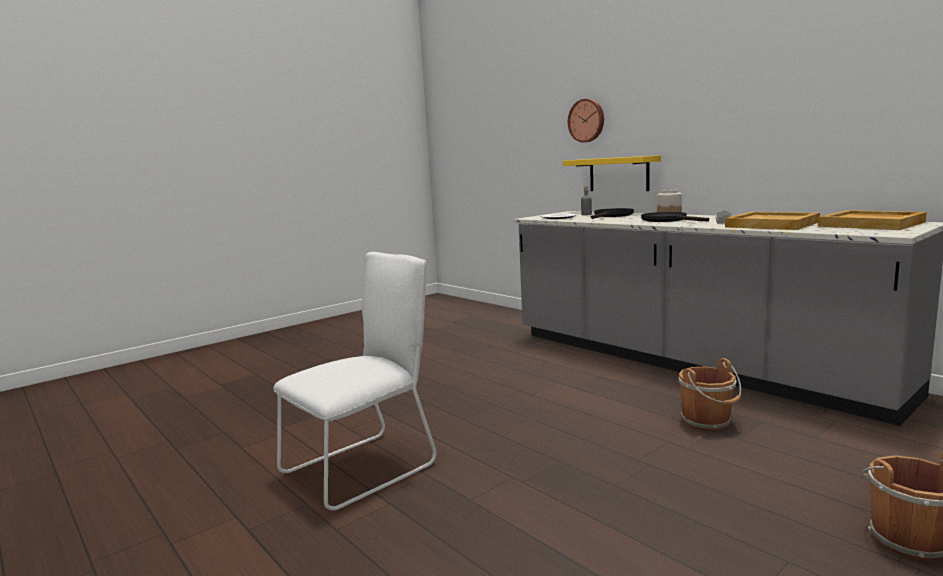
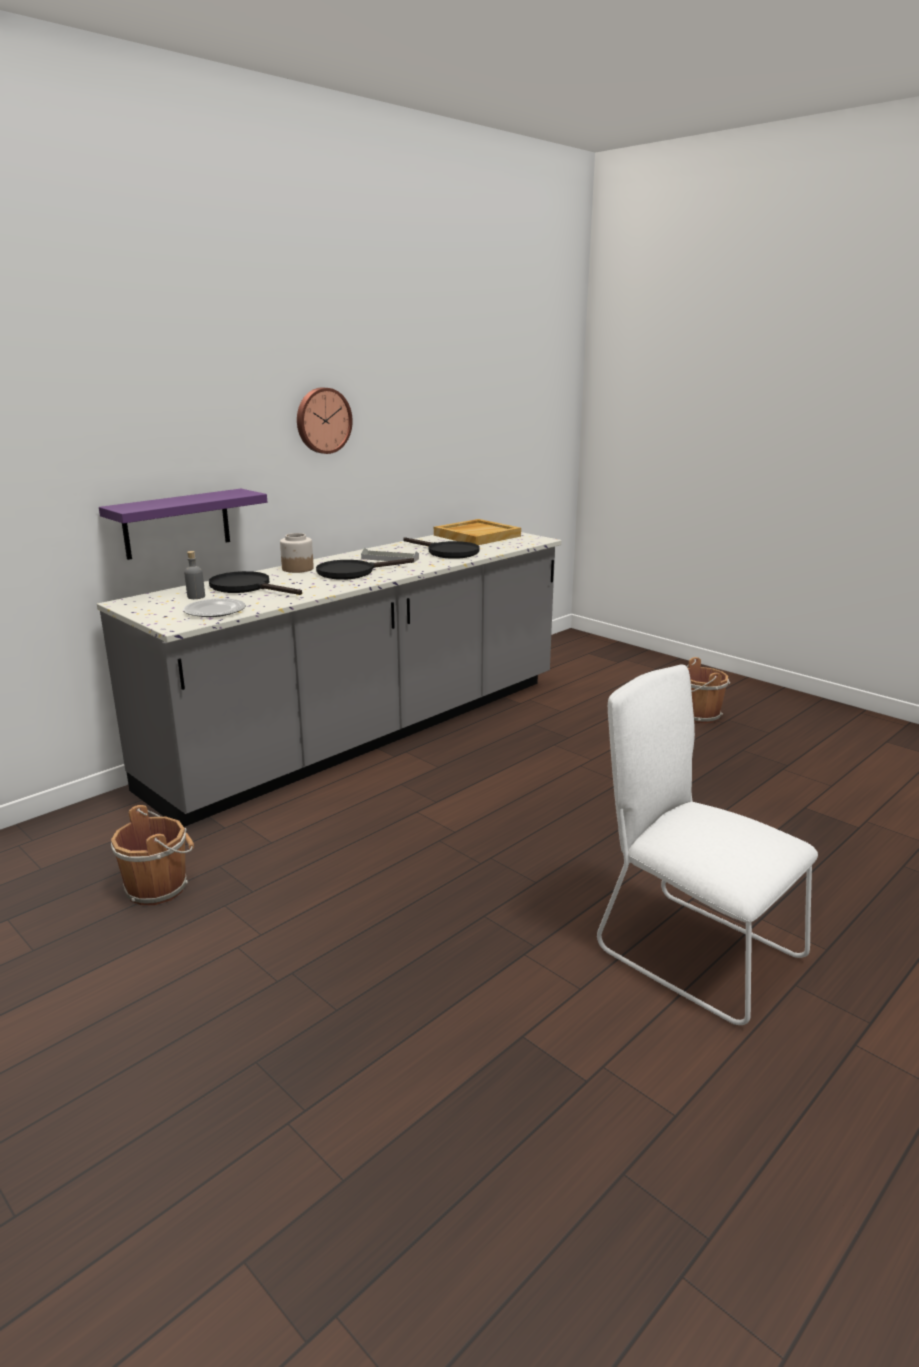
camera: 95 degrees left, 10 degrees up
(587, 120) = (102, 436): wall clock -> wall clock (322, 420)
(618, 174) = (177, 523): yellow shelf -> purple shelf
(708, 422) = (535, 744): brown bucket -> brown bucket (159, 887)
(771, 224) = (447, 552): beige tray -> black frying pan

